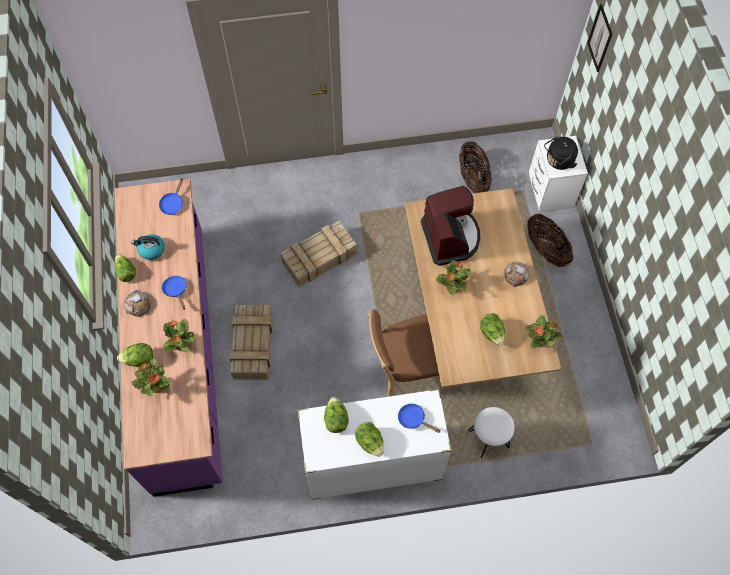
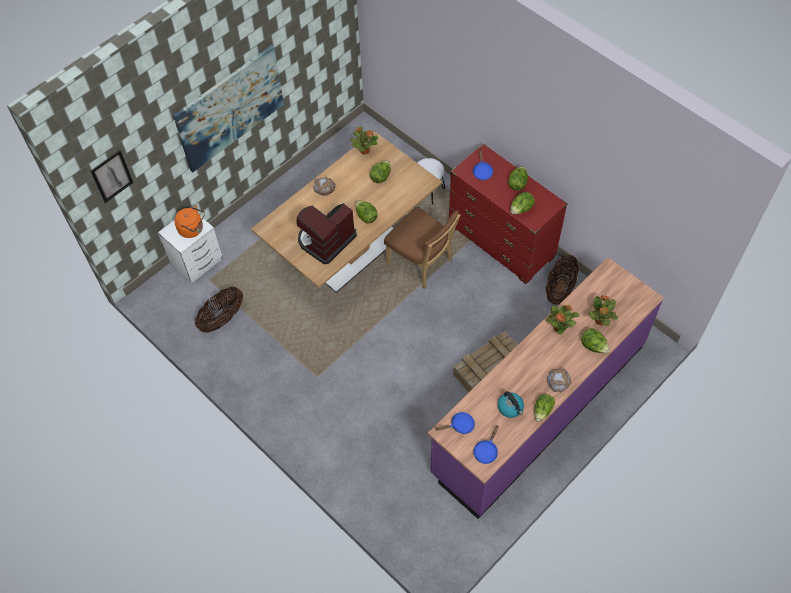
camera: 125 degrees left, 5 degrees down
(176, 291) = (525, 364): blue frying pan -> blue frying pan (486, 451)
(320, 257) = (379, 375): crate -> none
(372, 463) = (501, 242): white dresser -> red dresser
(451, 287) = (366, 216): potted plant -> lettuce
(546, 250) = (254, 237): basket -> basket (559, 289)
(558, 161) = (192, 229): black kettle -> orange kettle
(640, 189) = (230, 108): none -> picture

